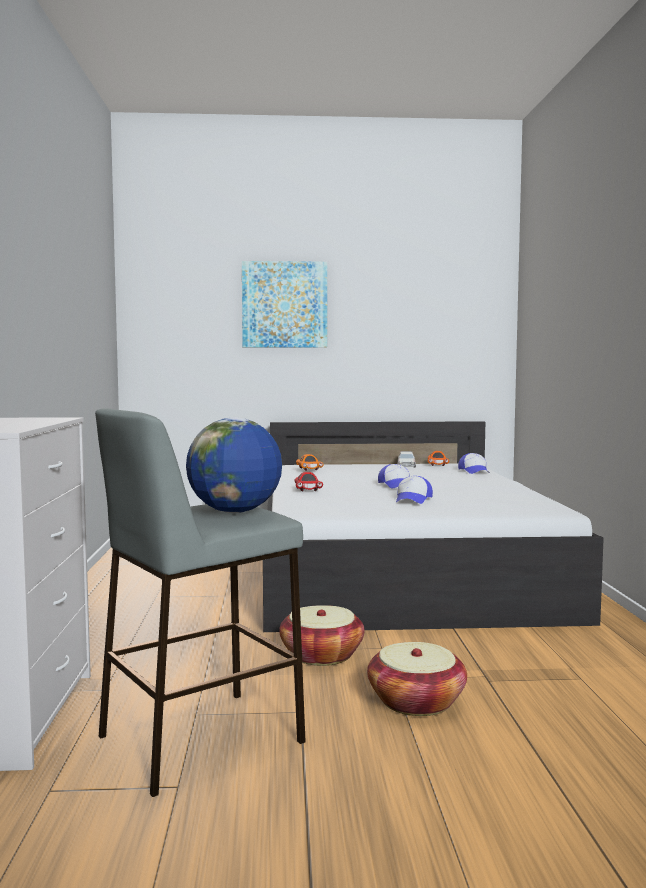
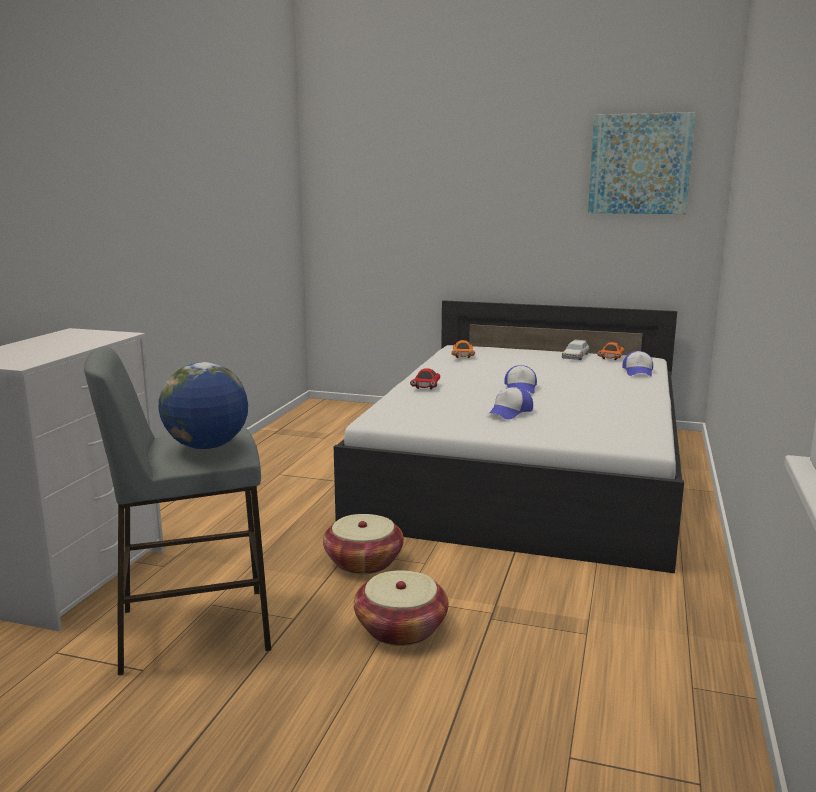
camera: 20 degrees right, 10 degrees up
(284, 305) = (462, 176): picture -> picture (640, 164)

